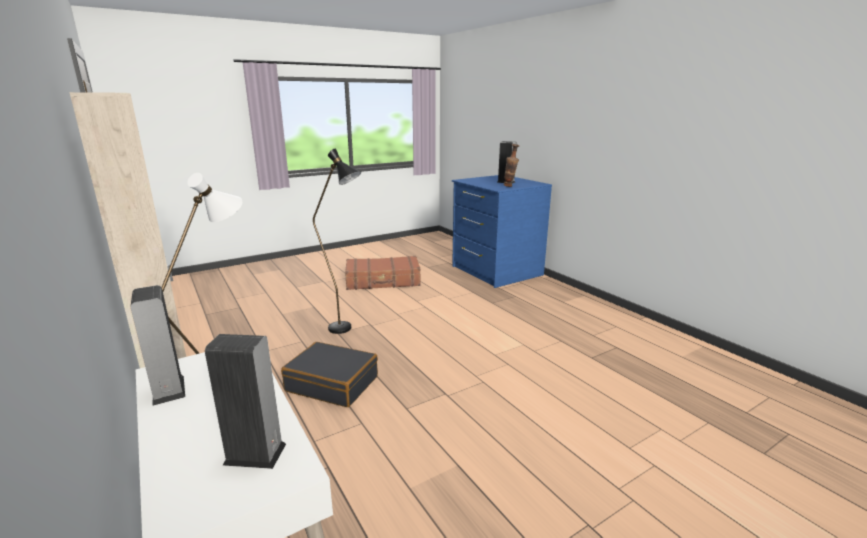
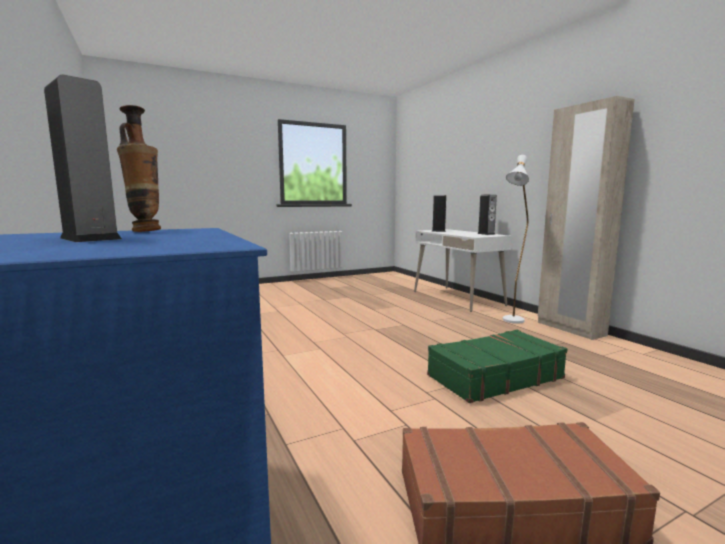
camera: 175 degrees left, 10 degrees down
(332, 383) = (467, 336): black suitcase -> none
(346, 330) = (494, 377): black floor lamp -> green suitcase

